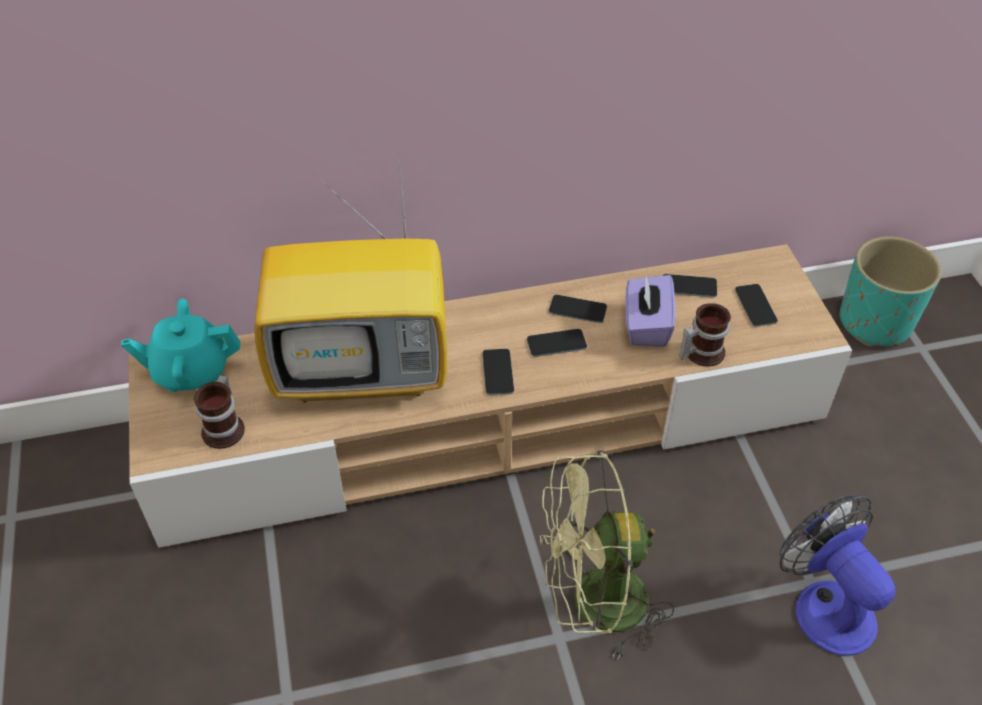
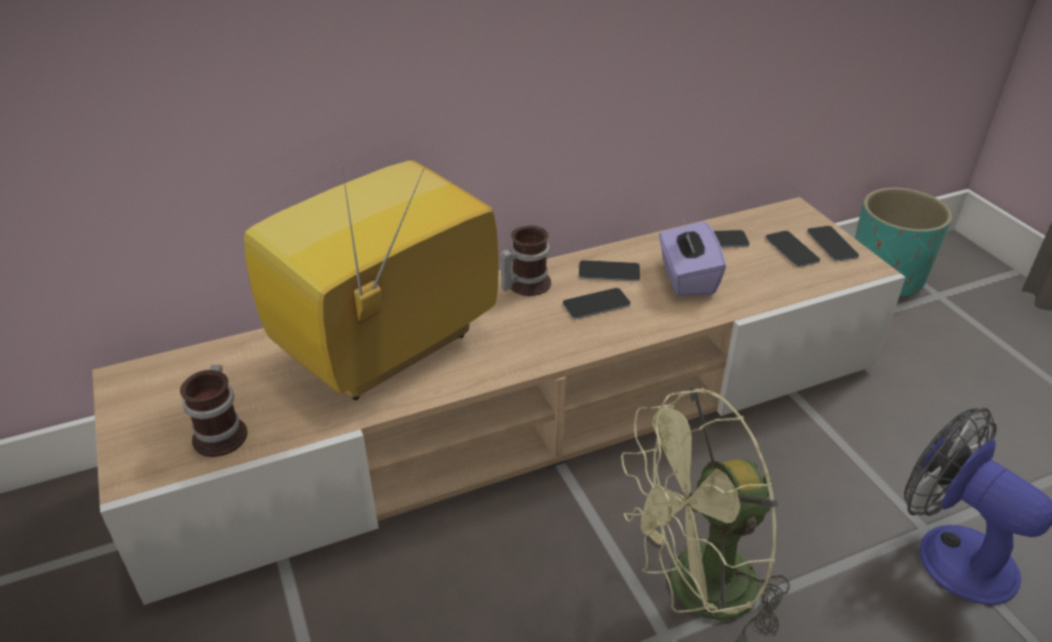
camera: 10 degrees left, 10 degrees down
(191, 371) = (173, 379): turquoise teapot -> none
(366, 369) = (386, 352): television -> television turned 150 degrees clockwise
(498, 372) = (539, 338): phone -> phone (832, 244)
(700, 352) = (752, 295): mug -> mug (524, 284)

